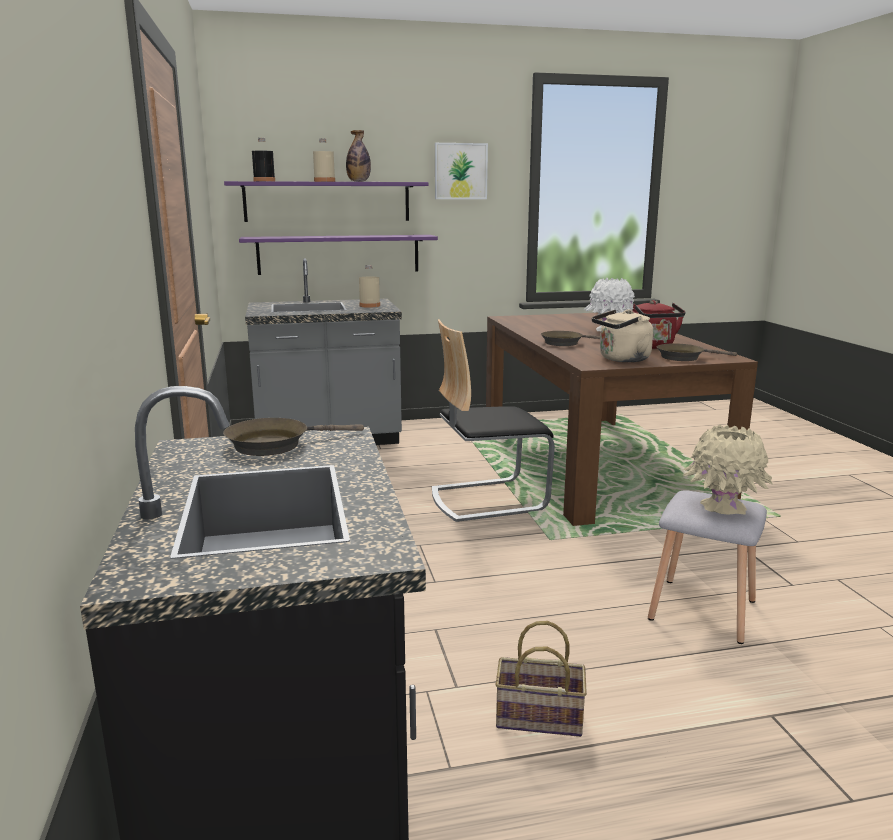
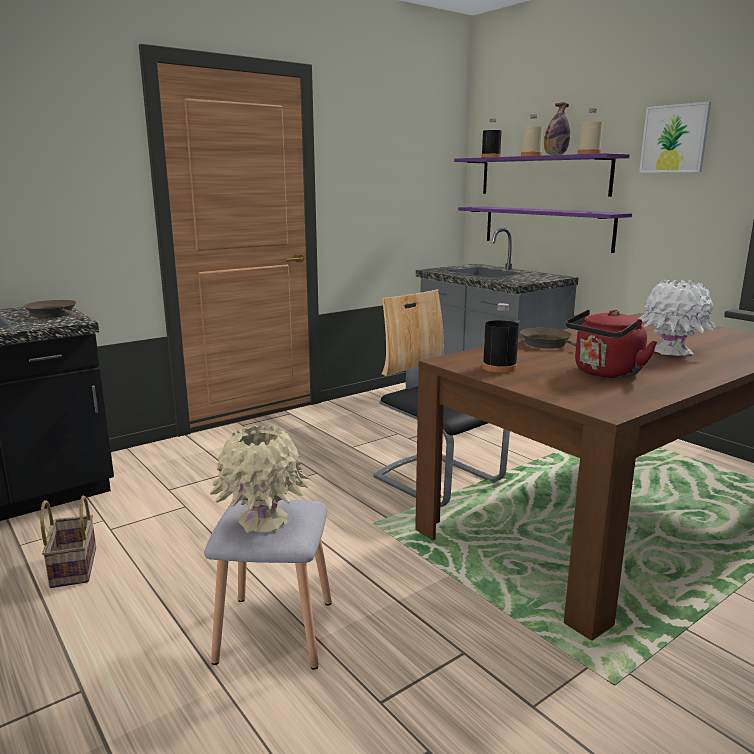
camera: 65 degrees right, 0 degrees up
(369, 305) = (524, 278): beige bottle -> beige bottle (588, 154)
(621, 359) = (499, 368): beige kettle -> black bottle
(684, 357) = (563, 389): brown frying pan -> none

